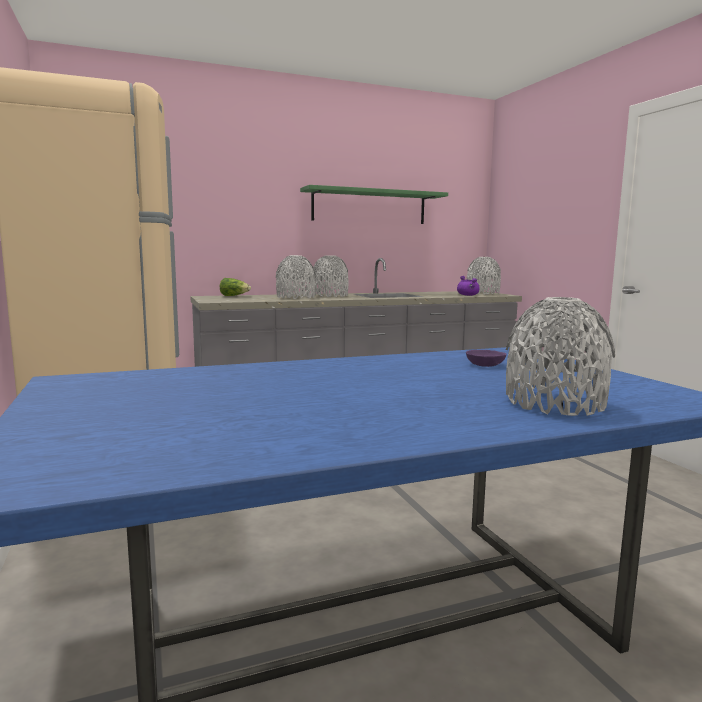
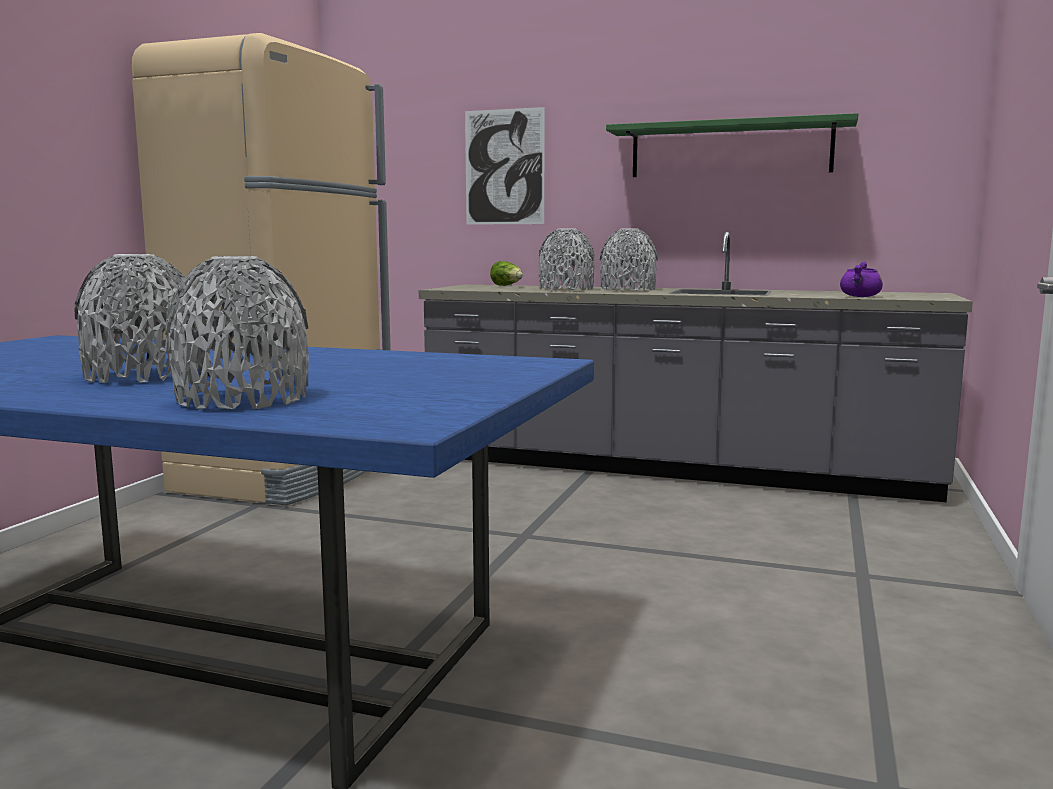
camera: 40 degrees right, 0 degrees up
(218, 207) = (504, 167): none -> picture
(482, 293) = (920, 295): grey vase -> grey vase (143, 376)
(485, 364) = (410, 367): purple bowl -> none

